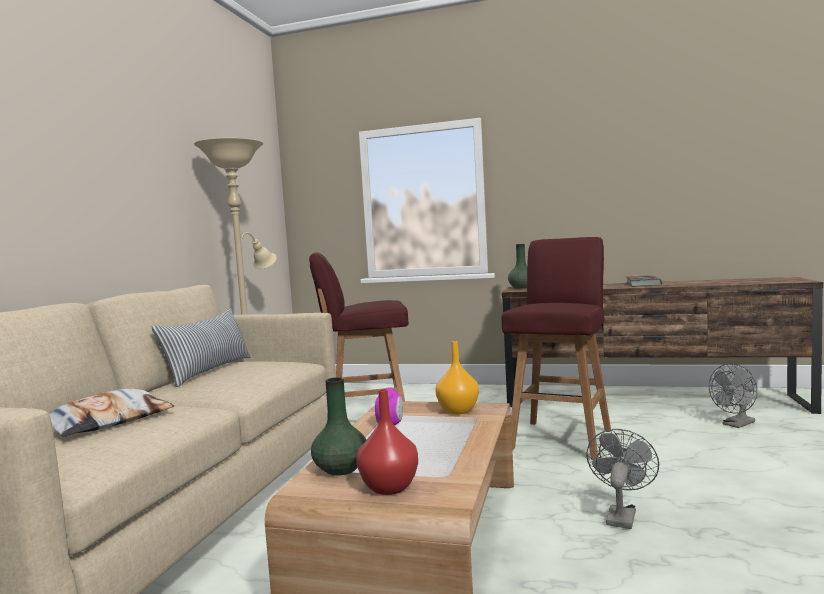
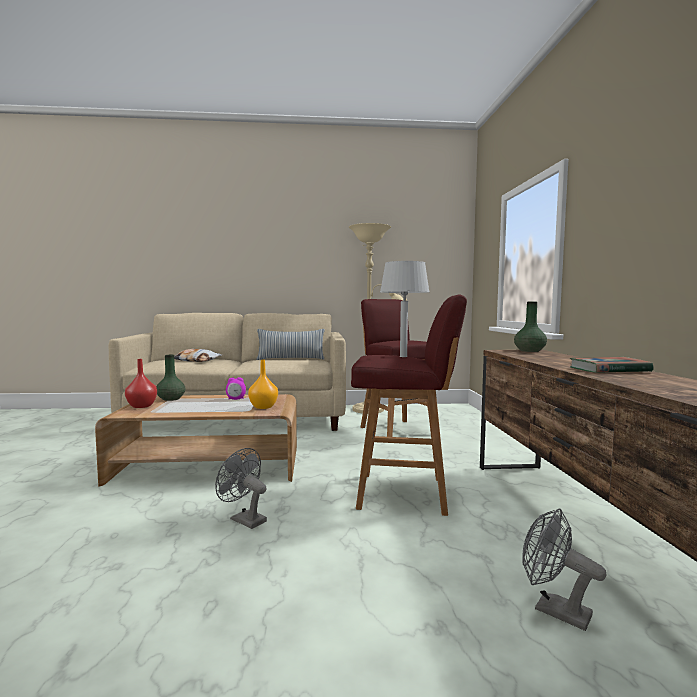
camera: 70 degrees right, 0 degrees up
(553, 301) = (403, 356): none -> grey table lamp
(621, 515) = (244, 519): grey fan -> grey fan turned 150 degrees counterclockwise

